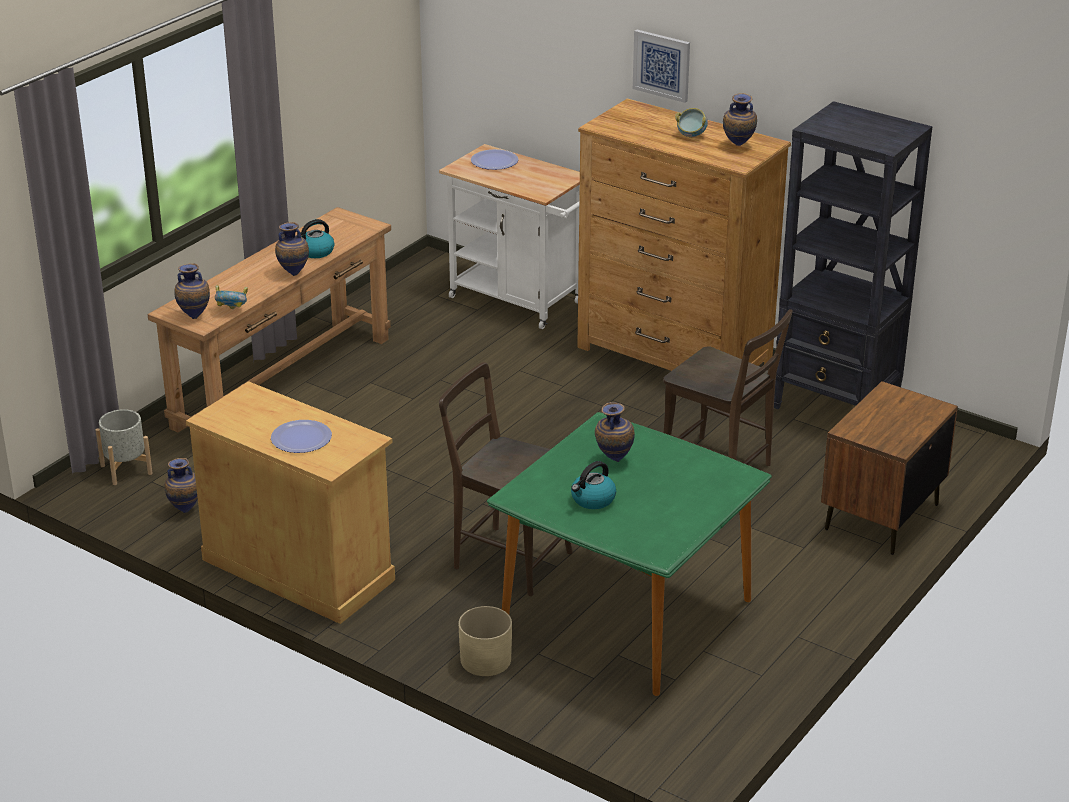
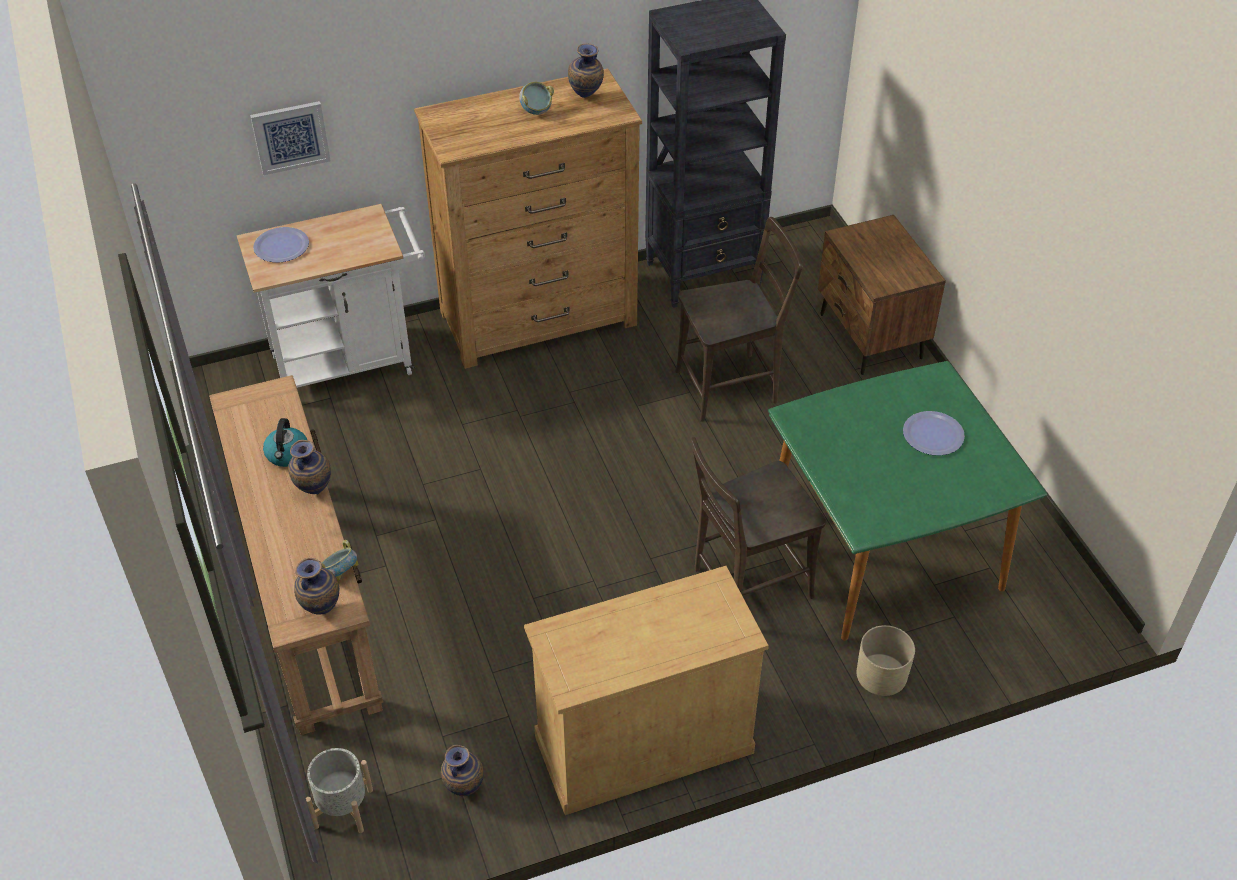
camera: 55 degrees left, 15 degrees up
(301, 438) = (672, 632): plate -> plate (933, 434)
(592, 500) = (907, 482): kettle -> none
(613, 460) = (855, 438): vase -> none
(662, 65) = (448, 57): picture -> picture (290, 137)

